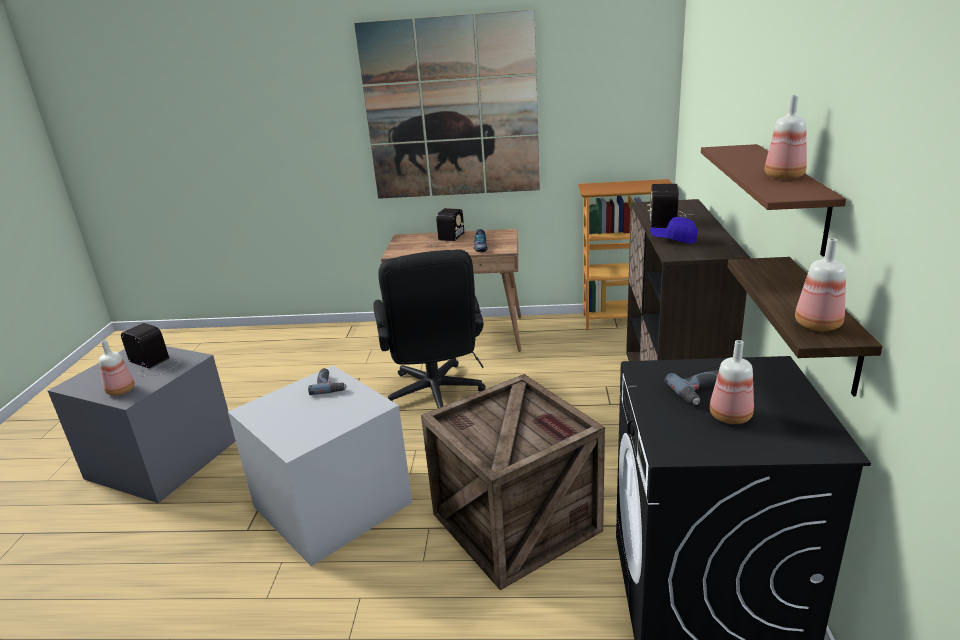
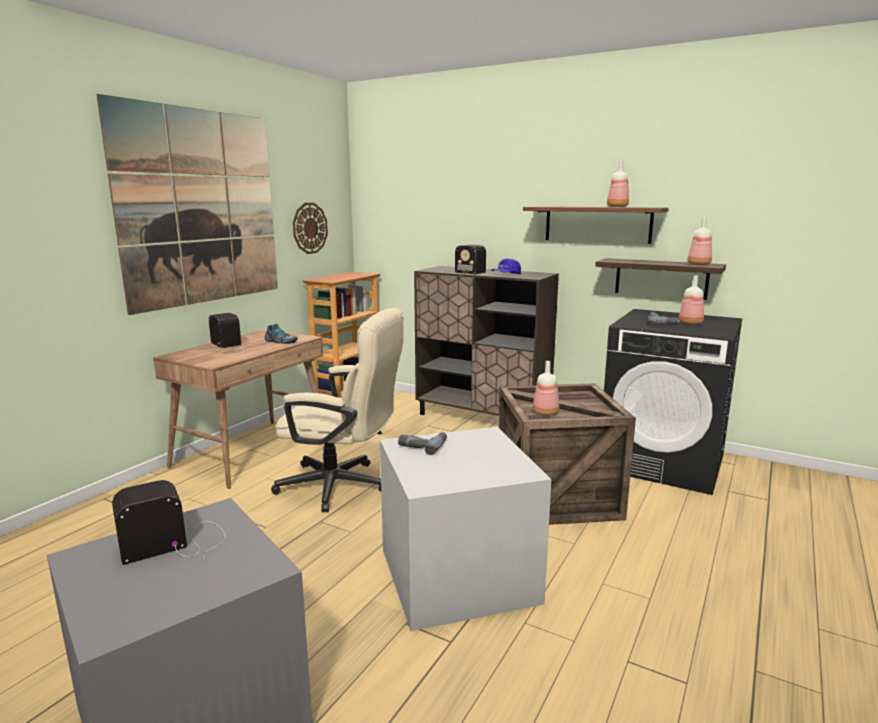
camera: 65 degrees left, 10 degrees down
(122, 391) = (229, 573): bottle -> bottle (546, 412)
(435, 396) = (343, 486): black office chair -> beige office chair
(597, 126) = (310, 228): none -> wall clock

